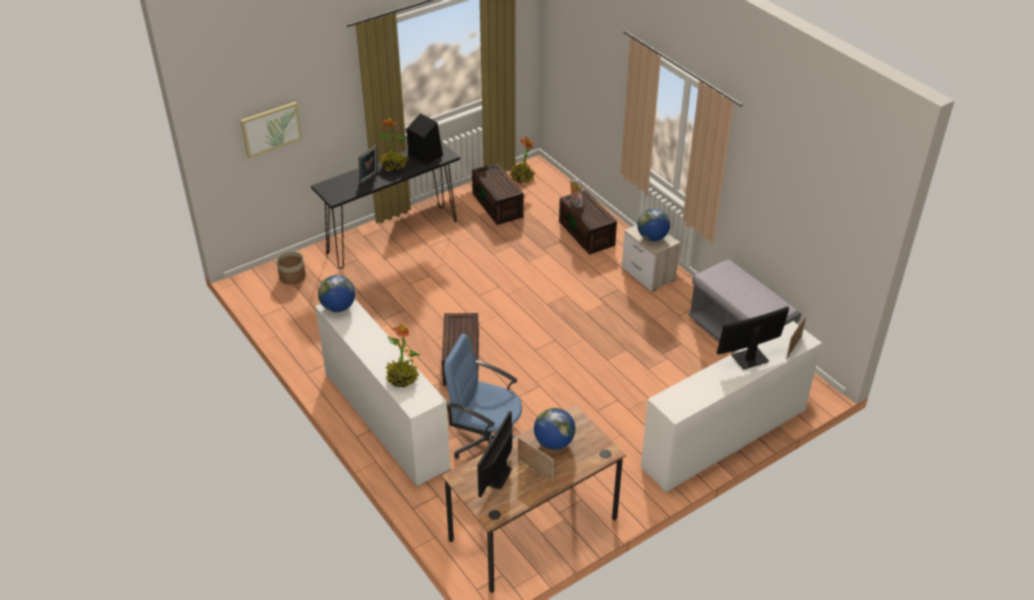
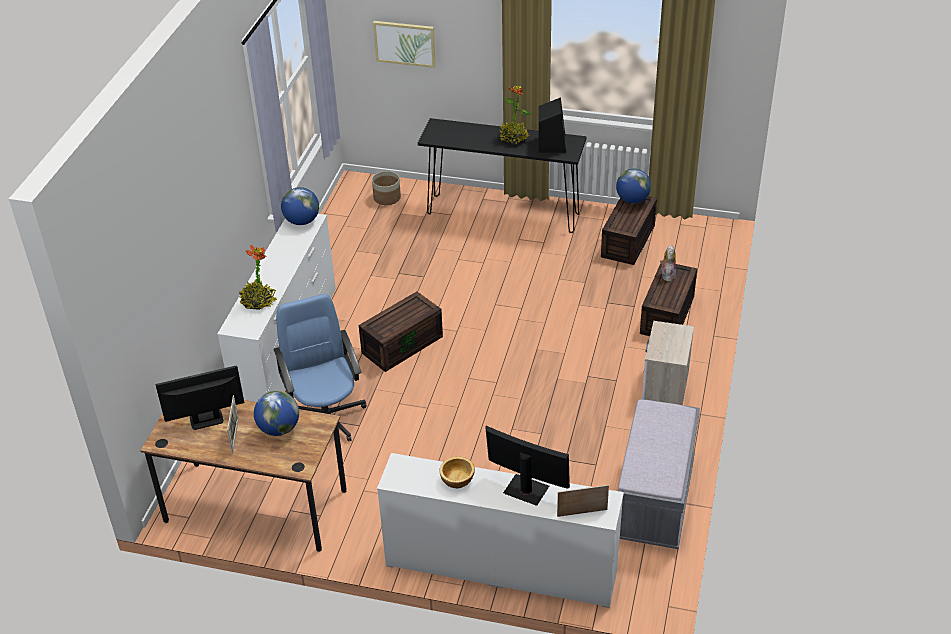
camera: 50 degrees right, 0 degrees up
(369, 178) = (479, 138): picture frame -> none
(522, 178) = (687, 231): potted plant -> none
(652, 237) = (667, 344): globe -> globe (632, 200)
(707, 383) = (457, 480): none -> bowl

